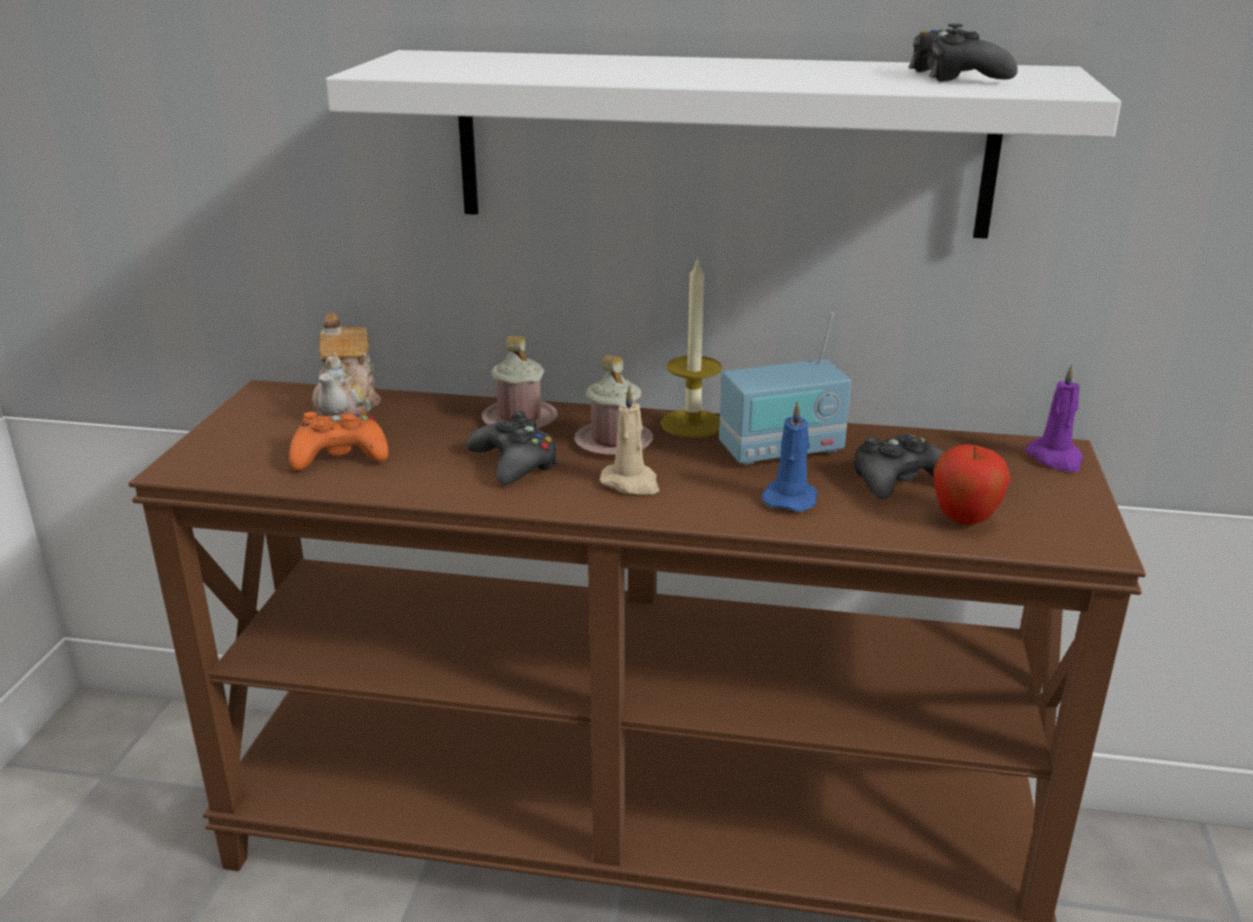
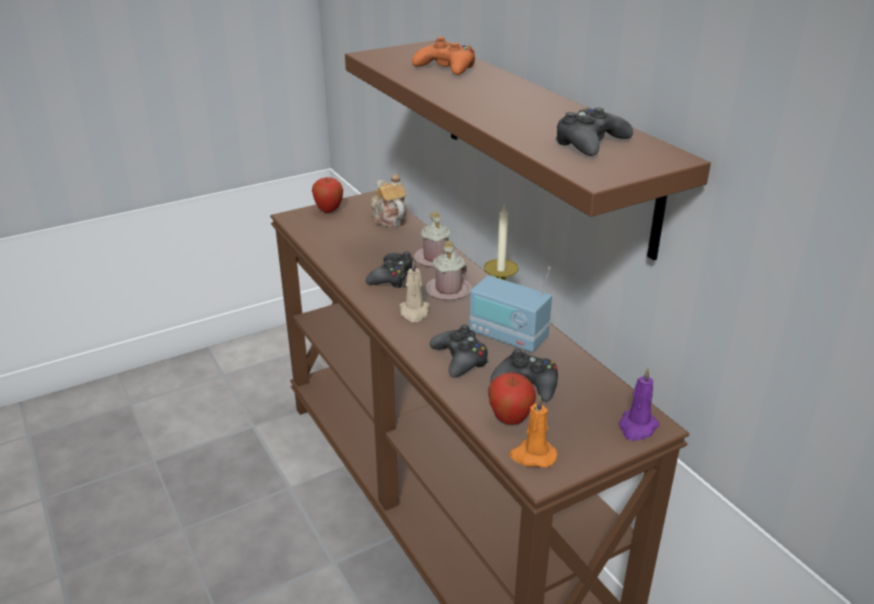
camera: 50 degrees right, 5 degrees up
(228, 434) = (329, 210): none -> apple
(340, 455) = (344, 239): orange game controller -> orange game controller (446, 68)
(348, 406) = (388, 218): teapot -> teapot turned 105 degrees clockwise
(720, 143) = (543, 140): white shelf -> brown shelf
(790, 498) = (460, 359): blue candle -> black game controller
(1053, 536) = (532, 455): none -> orange candle

